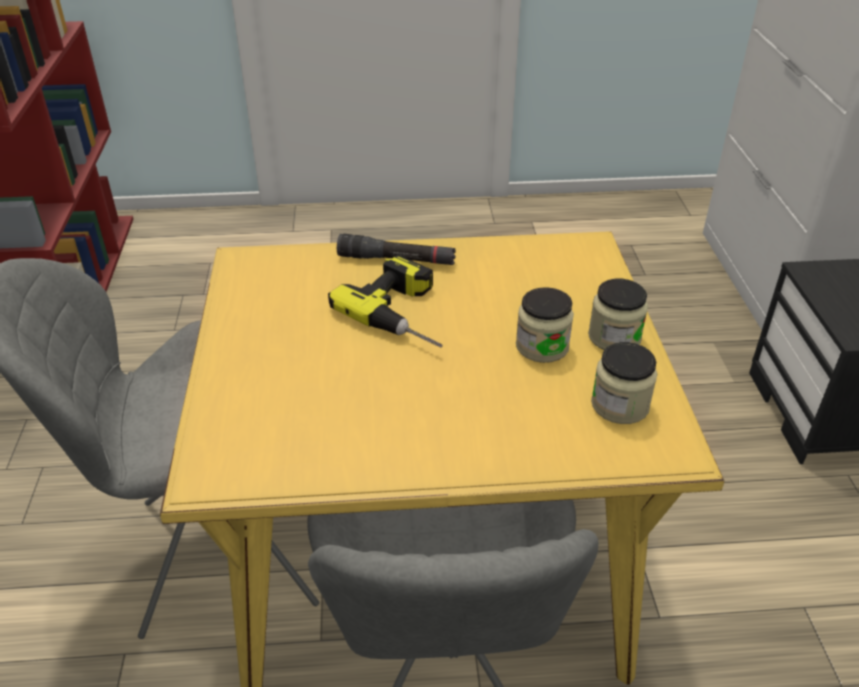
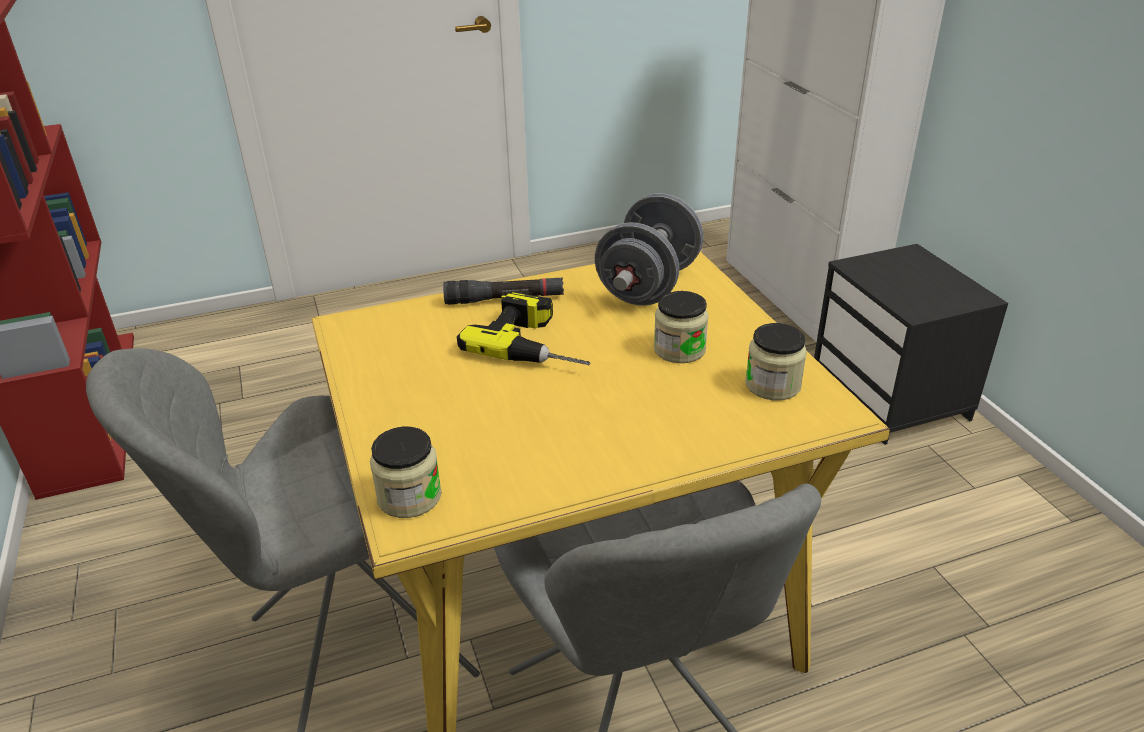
camera: 15 degrees left, 5 degrees down
(543, 269) = (648, 285): none -> grey dumbbell
(614, 337) = (740, 331): jar -> jar (409, 497)

